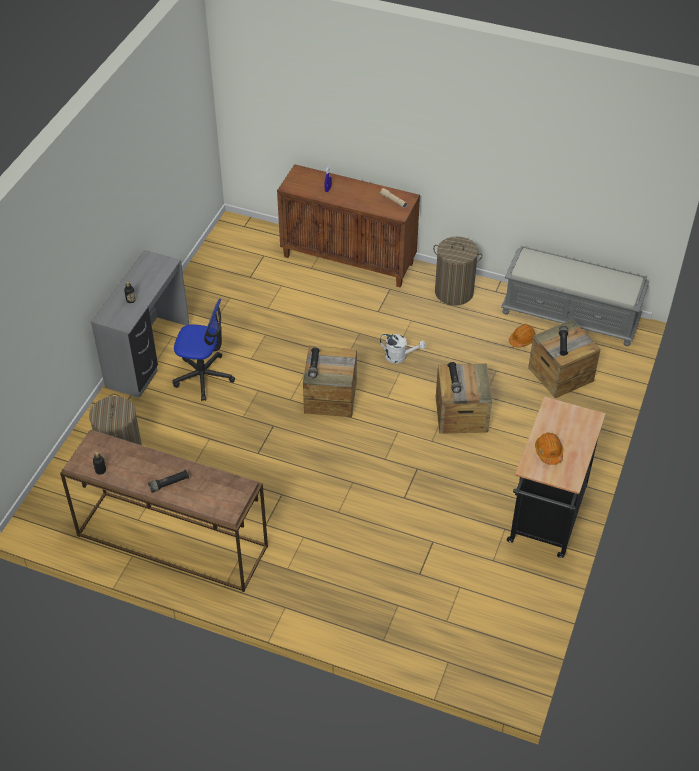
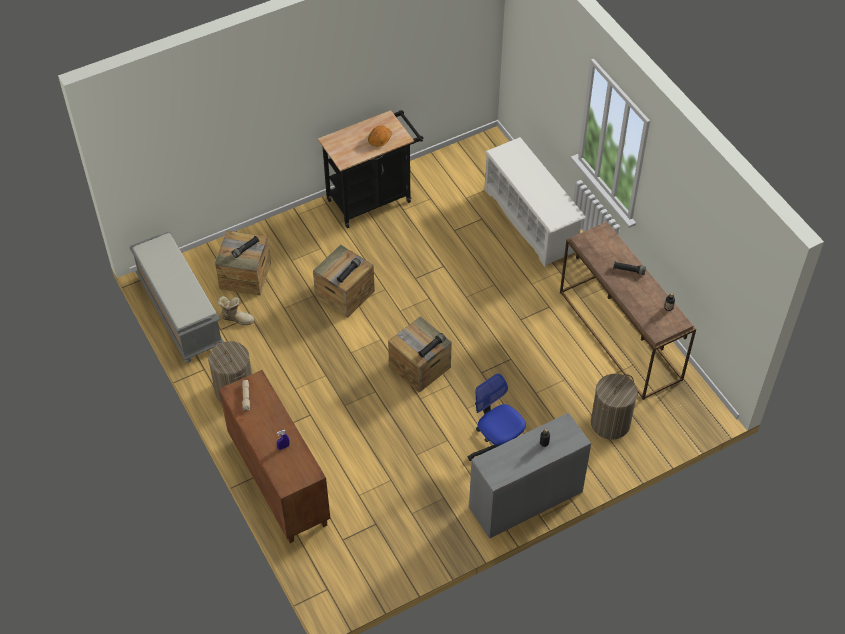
camera: 140 degrees left, 5 degrees up
(368, 607) = (531, 220): none -> white shoe rack
(399, 357) = (337, 364): white watering can -> none
(522, 339) = (236, 318): orange hard hat -> boot

